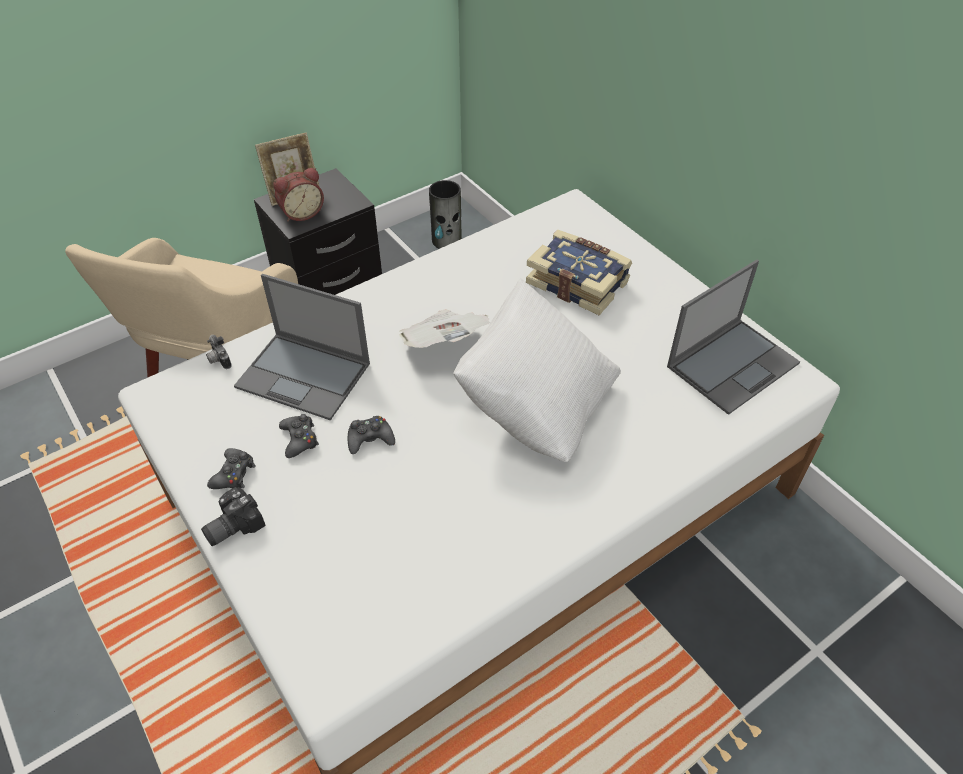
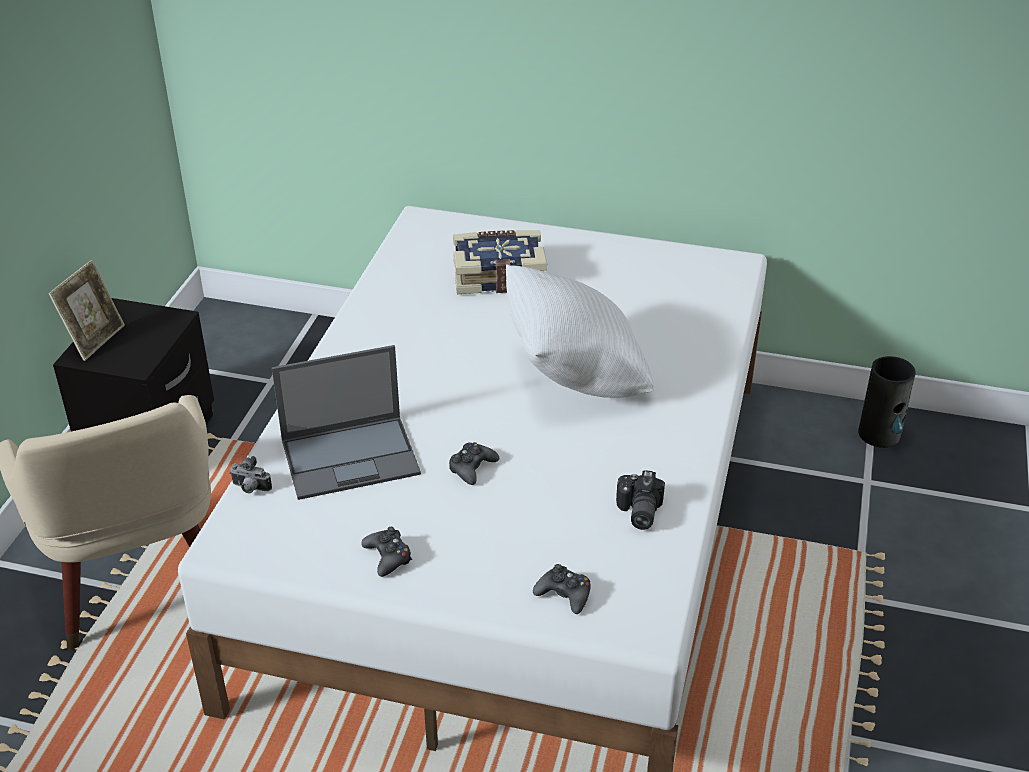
camera: 40 degrees left, 10 degrees down
(231, 525) = (437, 589): camera -> camera (637, 512)
(299, 439) = (412, 501): black game controller -> black game controller (564, 594)
(301, 213) = (128, 352): alarm clock -> none
(444, 344) = (445, 372): newspaper -> none
(446, 240) = (235, 343): vase -> vase (880, 434)
(733, 364) = (681, 275): laptop -> none

